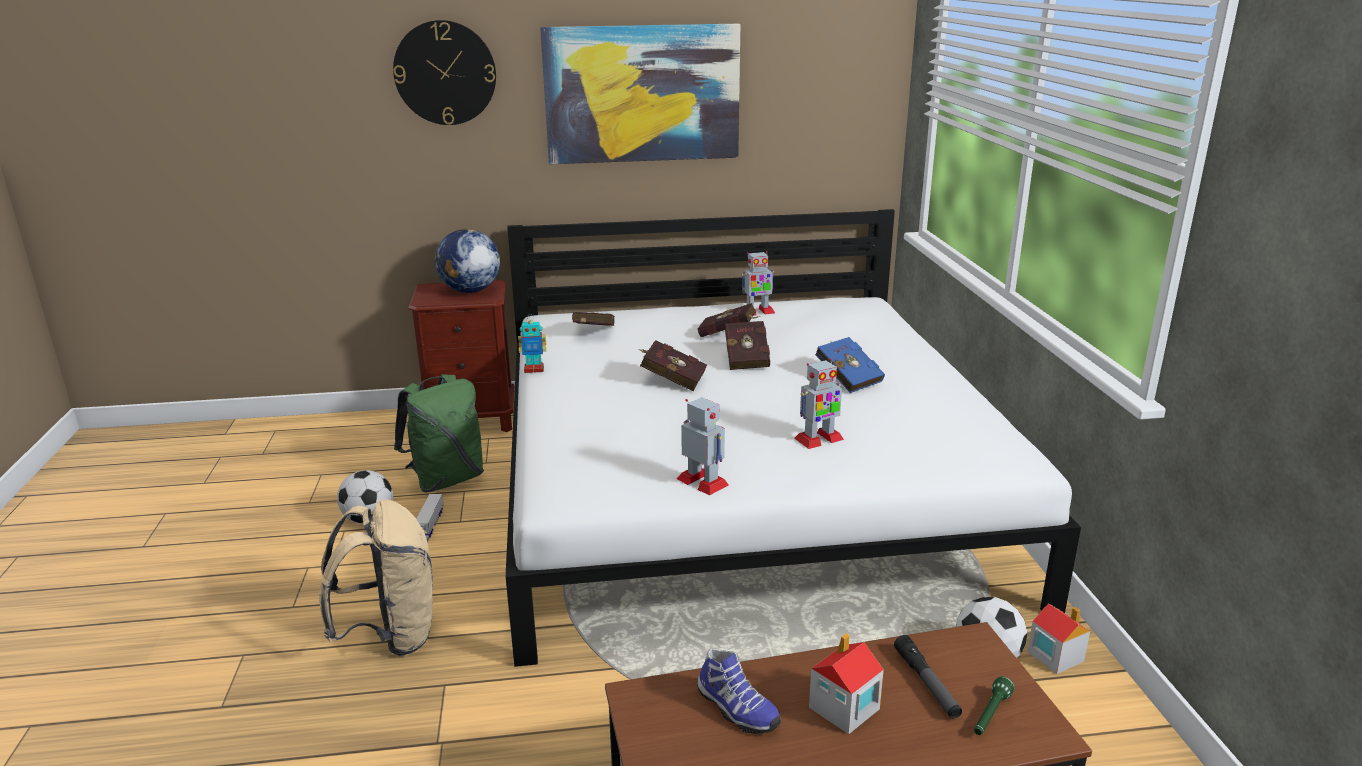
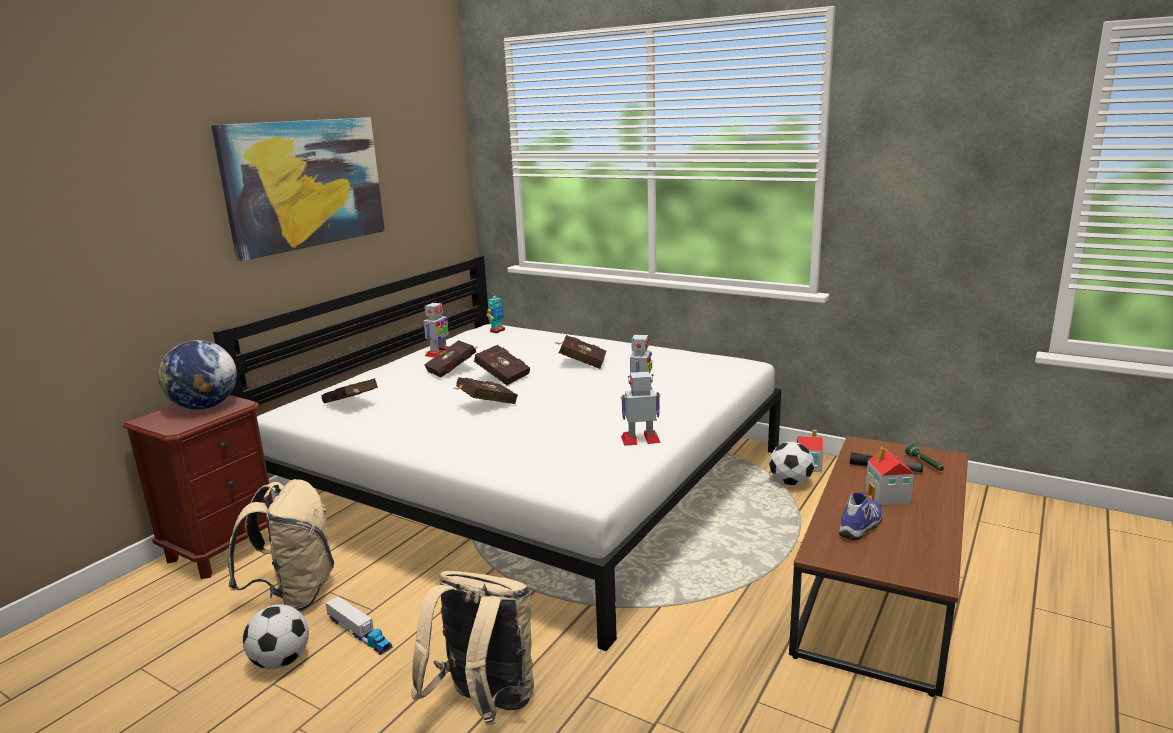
camera: 50 degrees left, 5 degrees down
(445, 73) = (120, 178): wall clock -> none
(446, 480) = (295, 595): green backpack -> beige backpack
(534, 369) = (364, 441): toy robot -> toy robot (497, 331)
(735, 709) = (861, 527): shoe -> shoe turned 45 degrees counterclockwise
(847, 378) = (581, 363): blue book -> red book

